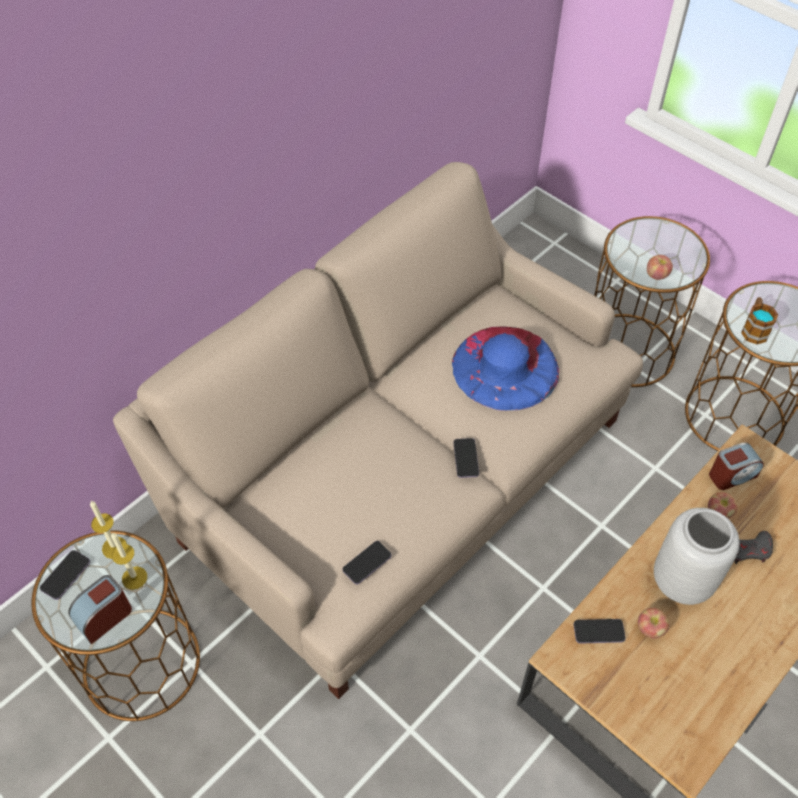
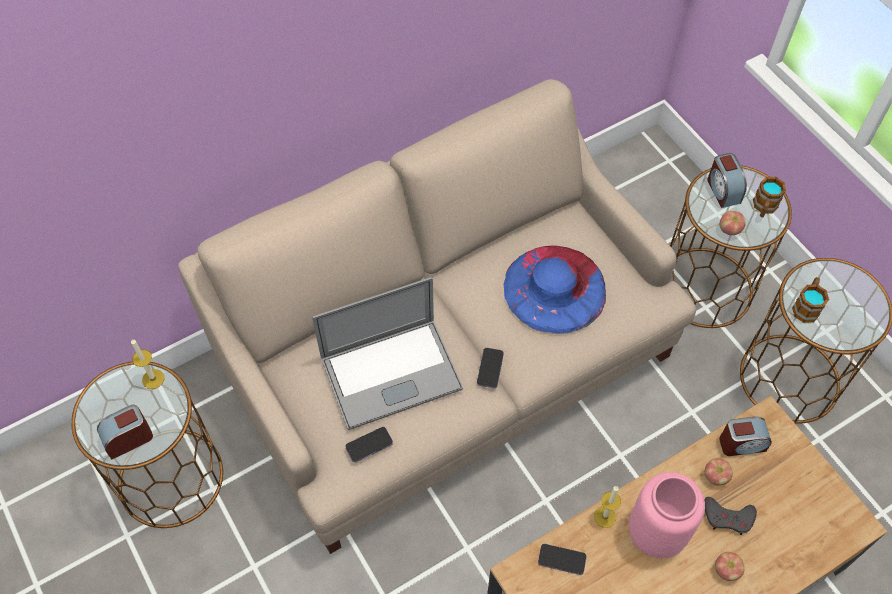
camera: 15 degrees right, 5 degrees up
(66, 575) = (106, 394): phone -> none
(134, 578) = (162, 410): candle -> candle (605, 516)
(367, 486) = (391, 373): none -> laptop
(637, 241) = (723, 190): none -> alarm clock
(650, 629) = (610, 569): apple -> apple (726, 570)
(681, 249) = (764, 208): none -> mug
(681, 581) = (655, 533): grey vase -> pink vase

